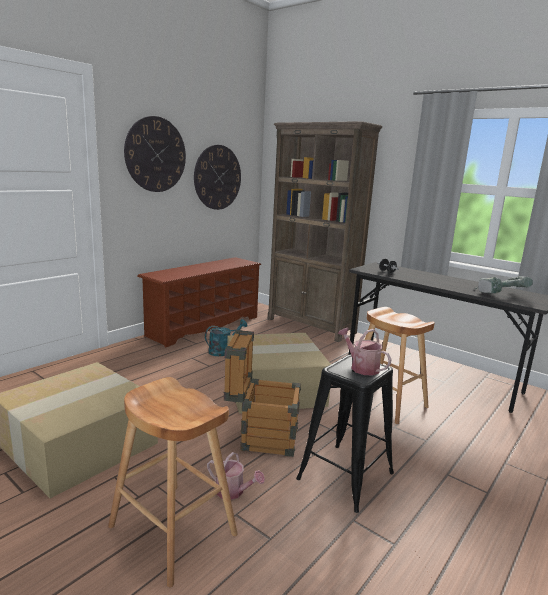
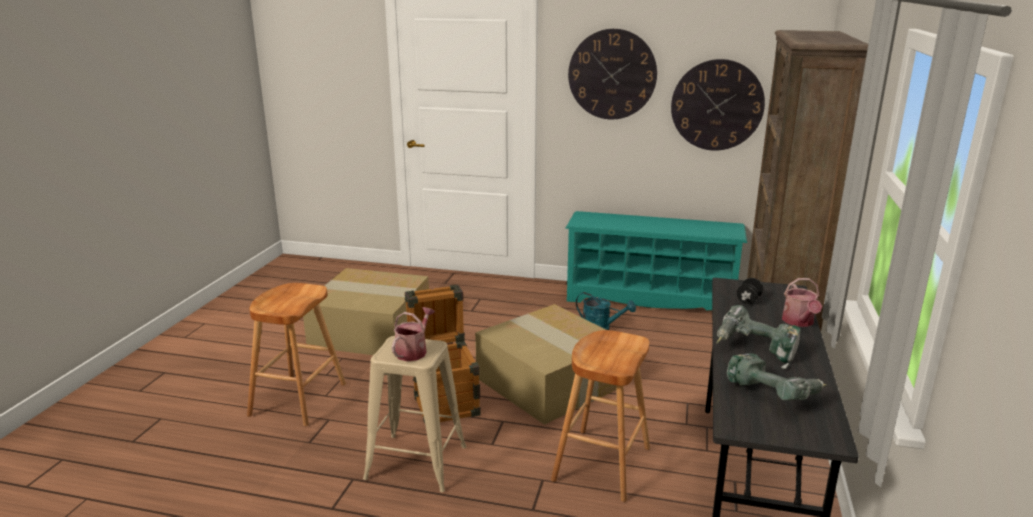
camera: 65 degrees right, 5 degrees up
(203, 326) = (650, 299): brown shoe rack -> turquoise shoe rack
(233, 491) = (355, 410): watering can -> watering can (799, 322)
(345, 476) = (415, 462): black stool -> beige stool
(451, 285) = (754, 351): none -> power drill

